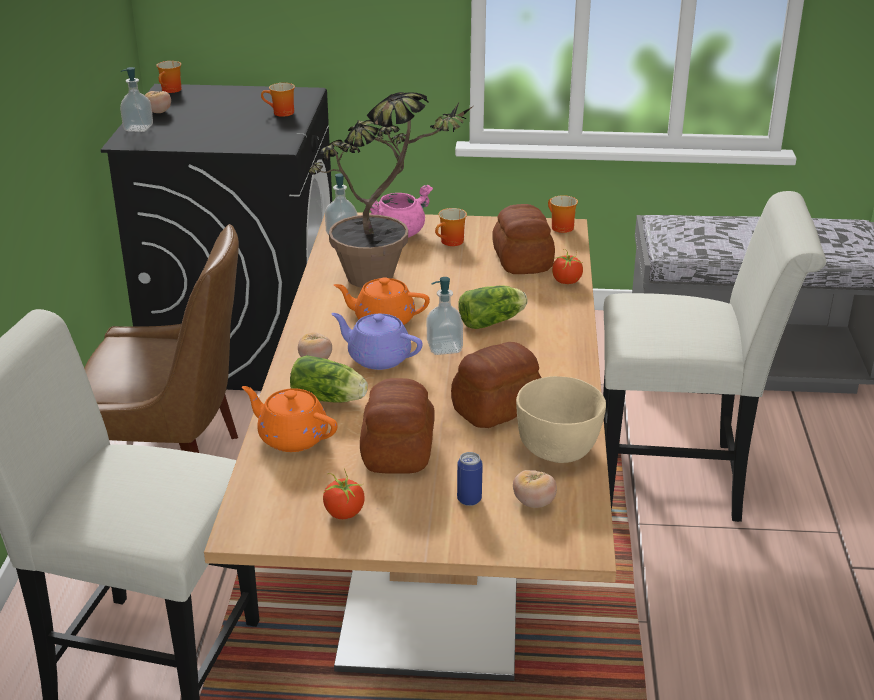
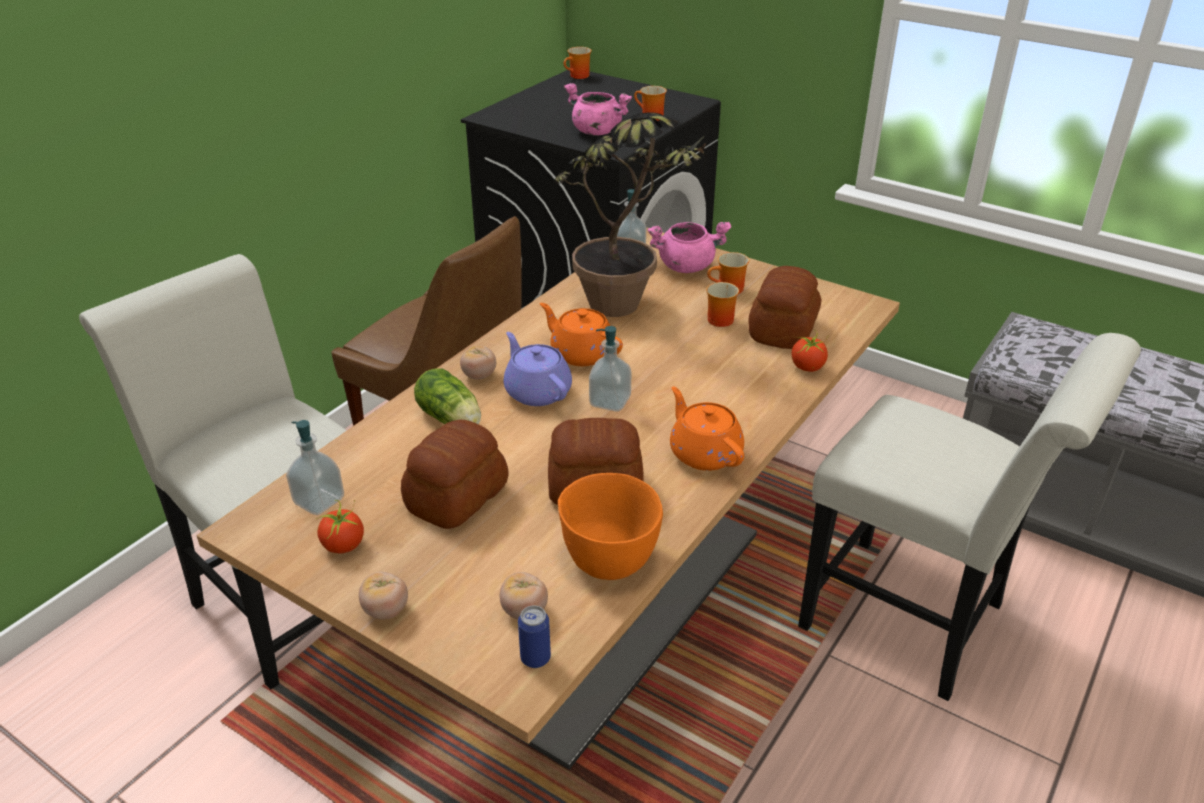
camera: 30 degrees right, 5 degrees up
(138, 128) = (512, 106): soap dispenser -> soap dispenser (319, 501)
(158, 112) = (545, 95): tomato -> tomato (386, 610)
(247, 134) = (596, 132): none -> pink cooking pot
(291, 437) = (380, 447): orange teapot -> orange teapot (704, 453)
(469, 499) = (467, 579): can -> can (535, 658)
(493, 321) = (687, 388): lettuce -> none
(559, 227) = (858, 304): mug -> mug (717, 318)
(559, 449) = (610, 559): beige bowl -> orange bowl

